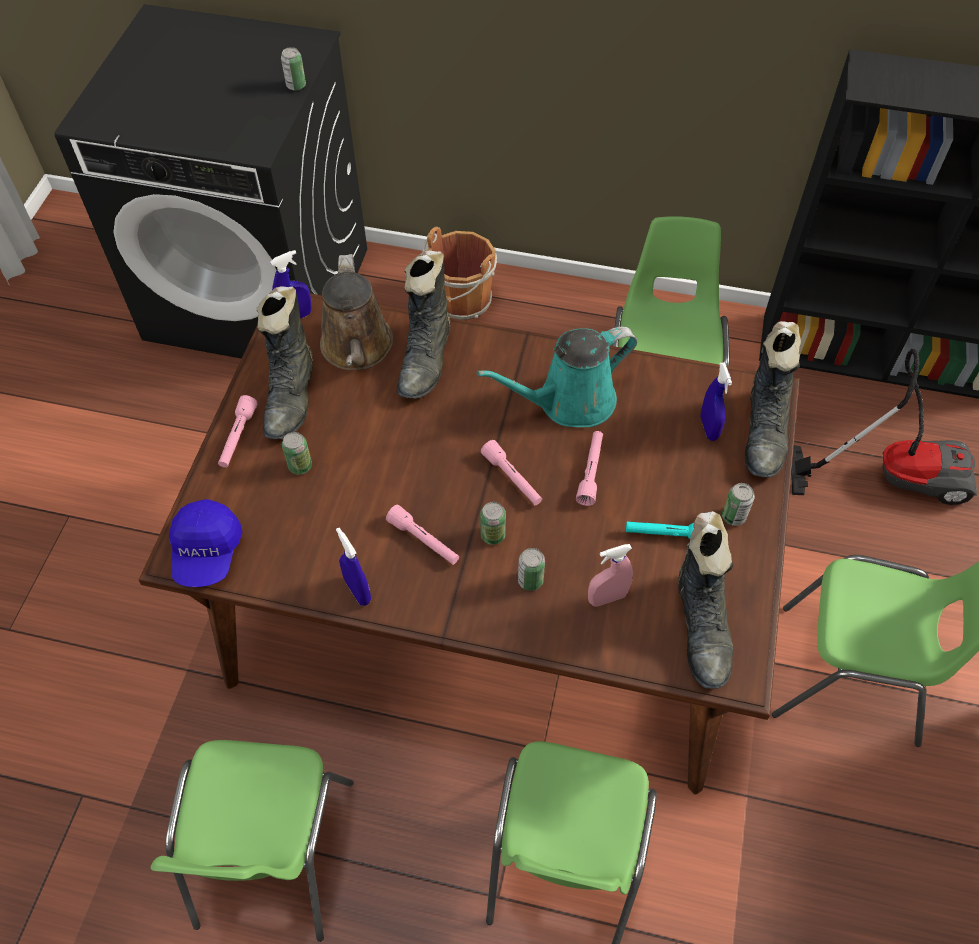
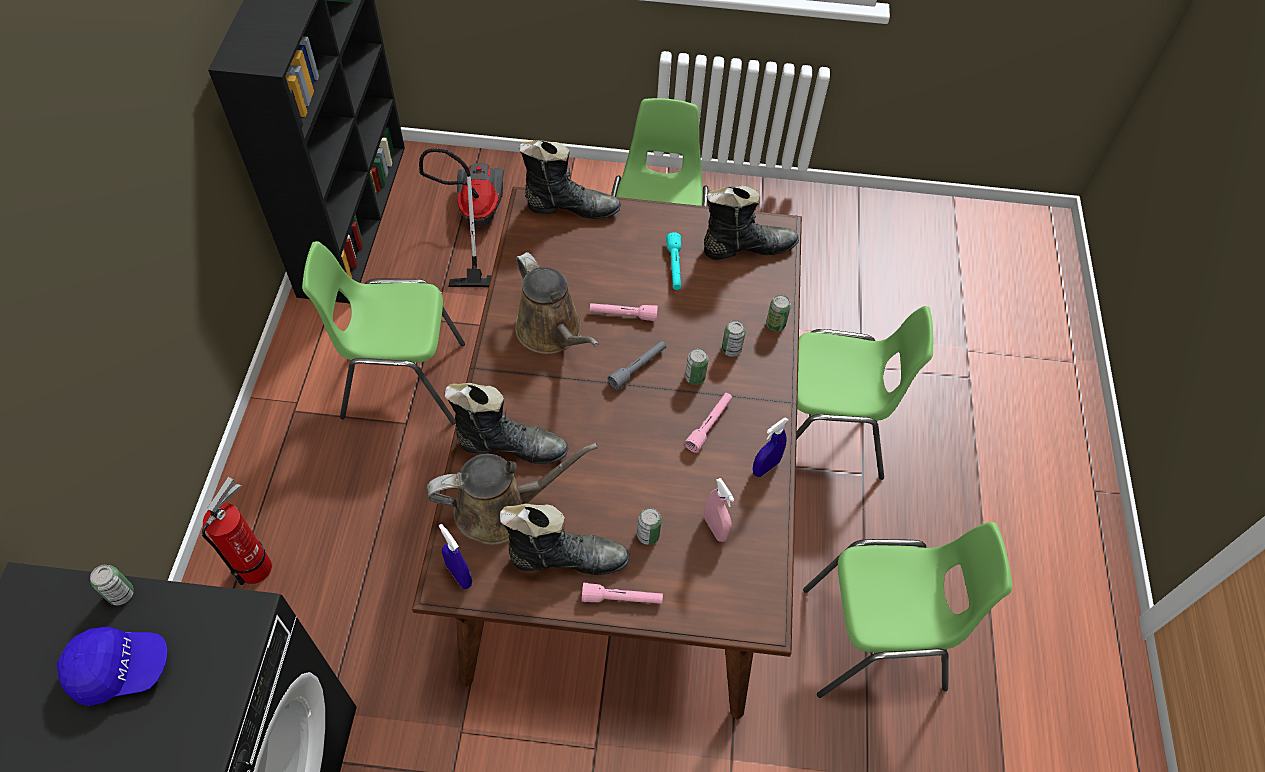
camera: 100 degrees left, 0 degrees up
(207, 552) = (753, 596): blue cap -> blue cap (120, 669)
(461, 302) = (258, 564): brown bucket -> fire extinguisher
(512, 479) = (638, 368): pink flashlight -> grey flashlight
(569, 402) = (552, 332): turquoise watering can -> brown watering can
(607, 598) = (735, 301): pink spray bottle -> pink spray bottle (715, 528)
(709, 428) = (570, 241): blue spray bottle -> none
(733, 516) = (651, 228): can -> can (775, 324)

